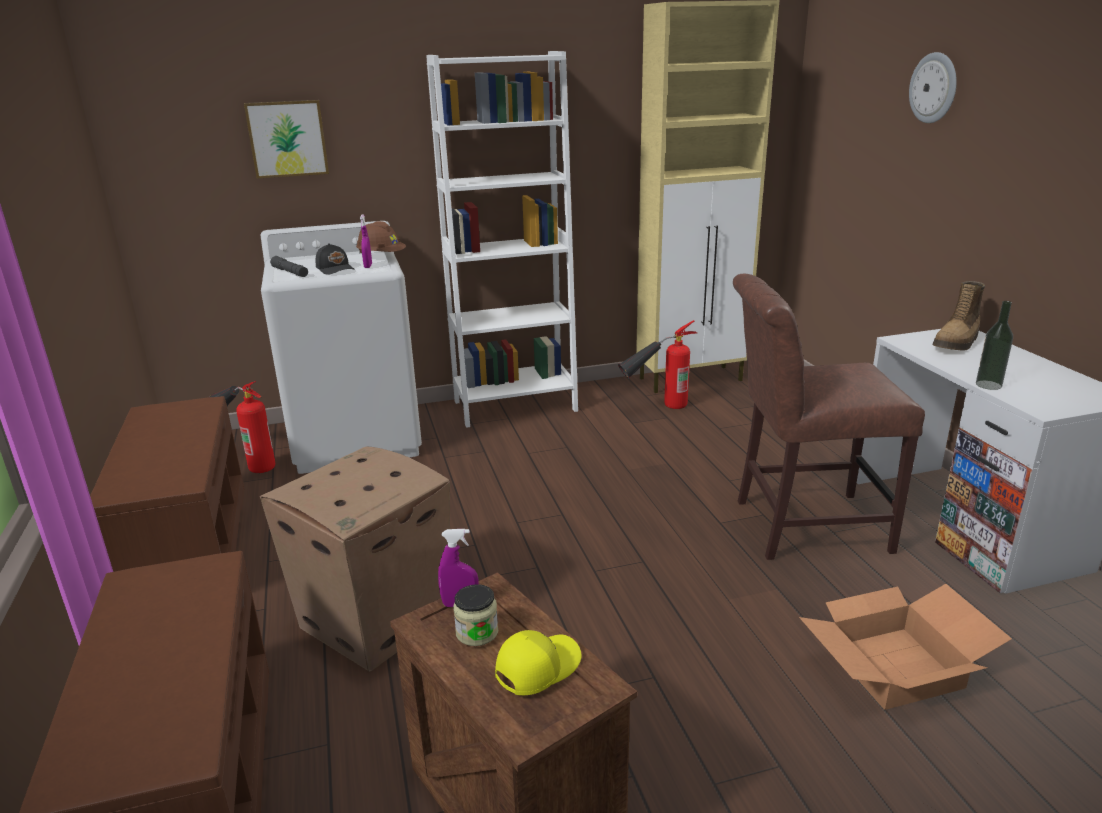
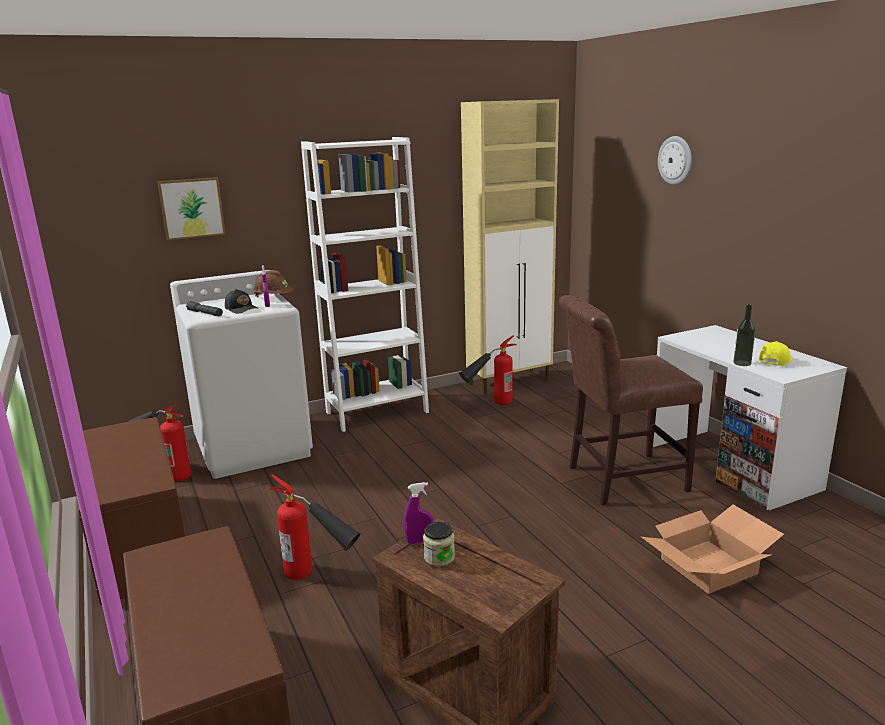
camera: 10 degrees left, 5 degrees down
(377, 620) = (319, 579): cardboard box -> fire extinguisher
(536, 667) = (490, 574): yellow cap -> yellow cap (774, 360)
(956, 343) = (713, 337): boot -> none

